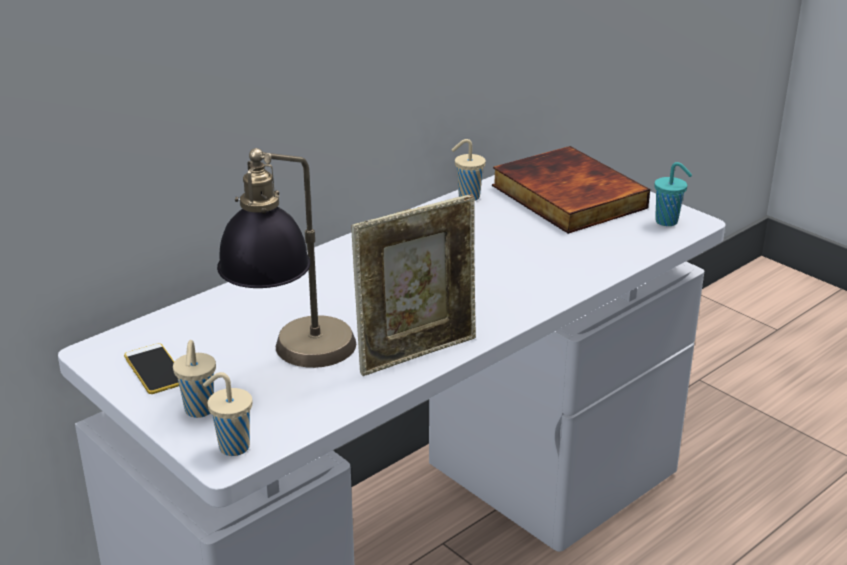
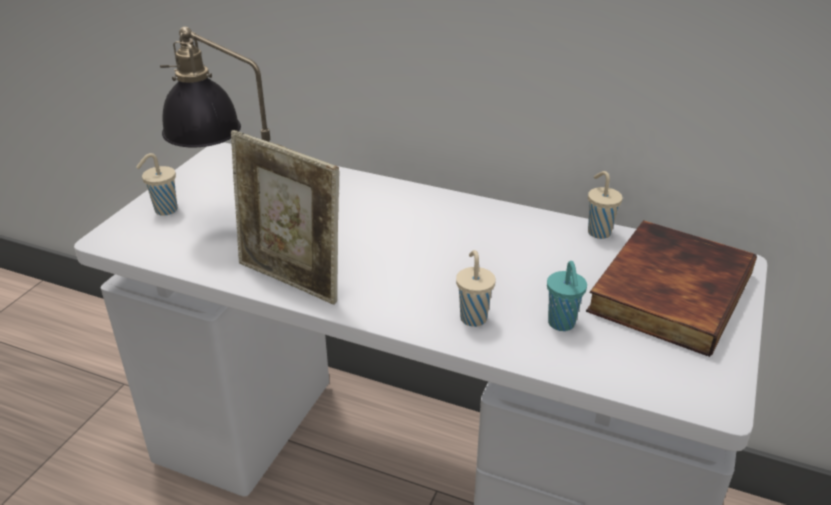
camera: 65 degrees right, 5 degrees up
(155, 369) = (209, 179): phone -> none
(232, 447) = (124, 236): beige cup -> beige cup (473, 317)
(668, 222) = (692, 380): turquoise cup -> turquoise cup (562, 324)

